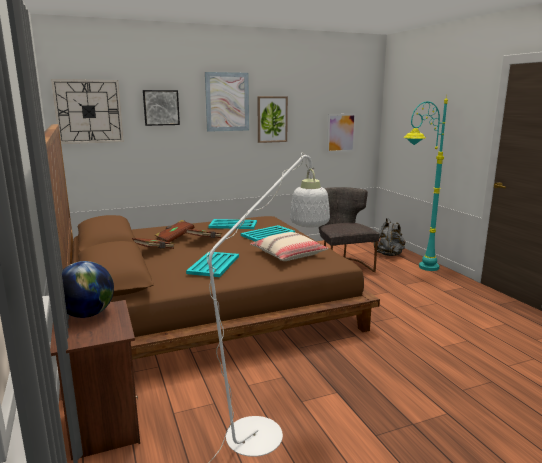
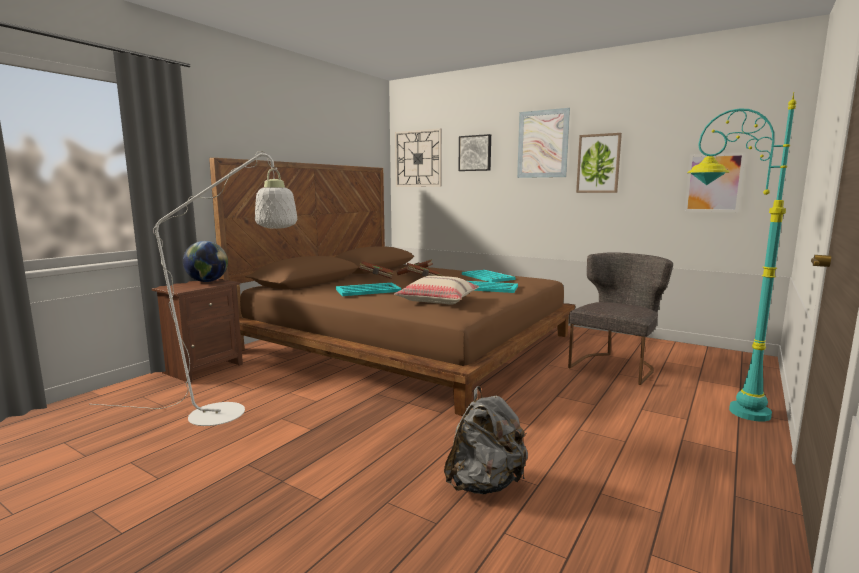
camera: 55 degrees right, 5 degrees down
(389, 254) = (727, 380): grey backpack -> grey backpack (485, 484)

